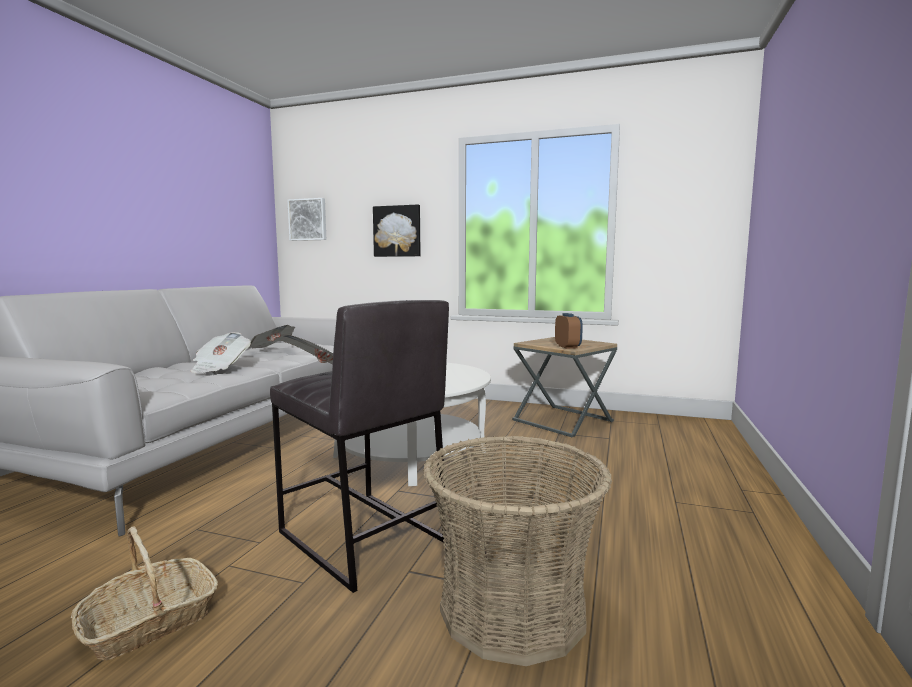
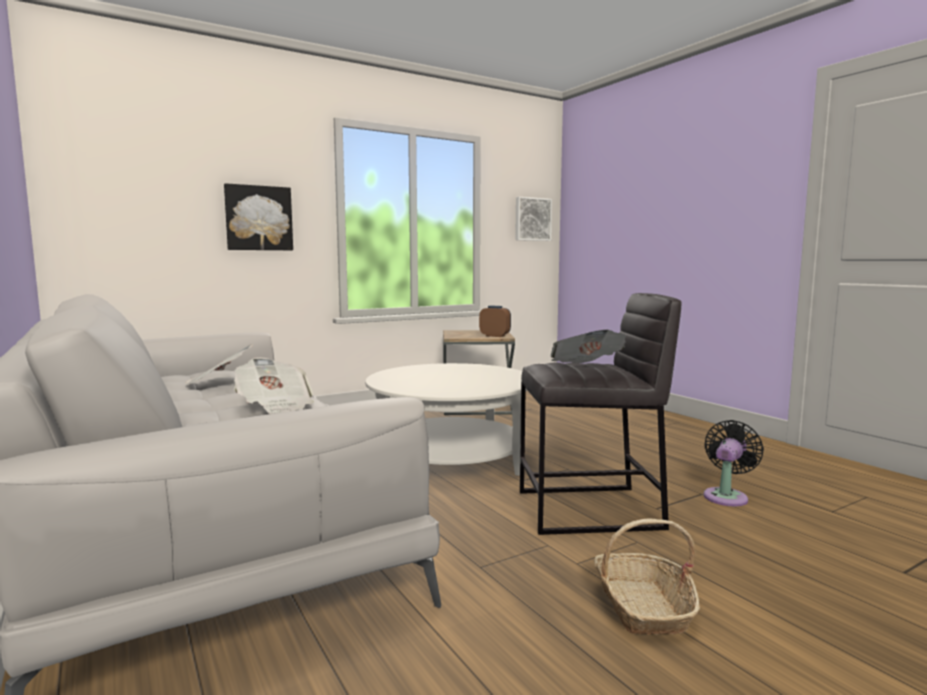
camera: 50 degrees left, 0 degrees up
(308, 219) = (103, 191): picture -> picture (532, 219)
(512, 609) = (727, 496): basket -> black fan

